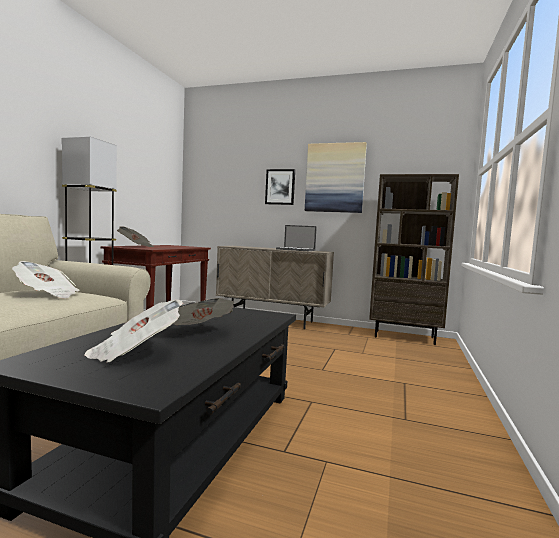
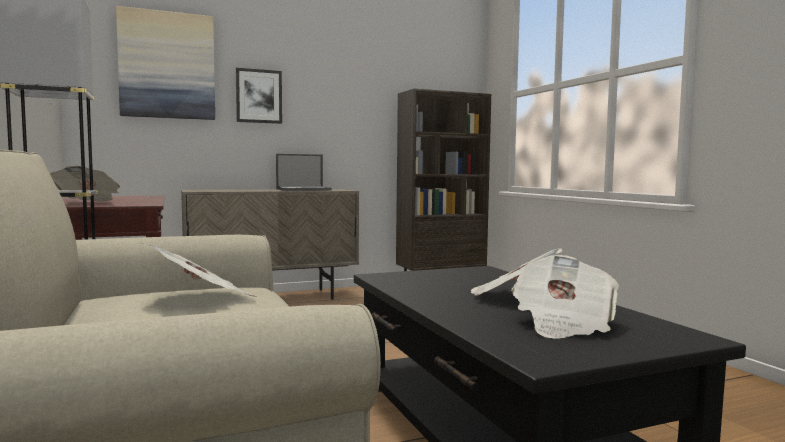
camera: 40 degrees left, 0 degrees up
(335, 178) = (338, 88): picture -> picture (167, 65)

